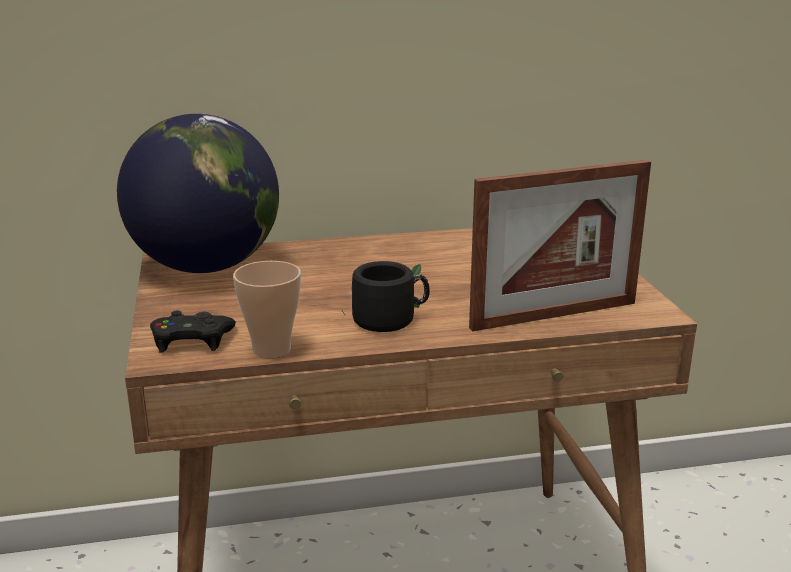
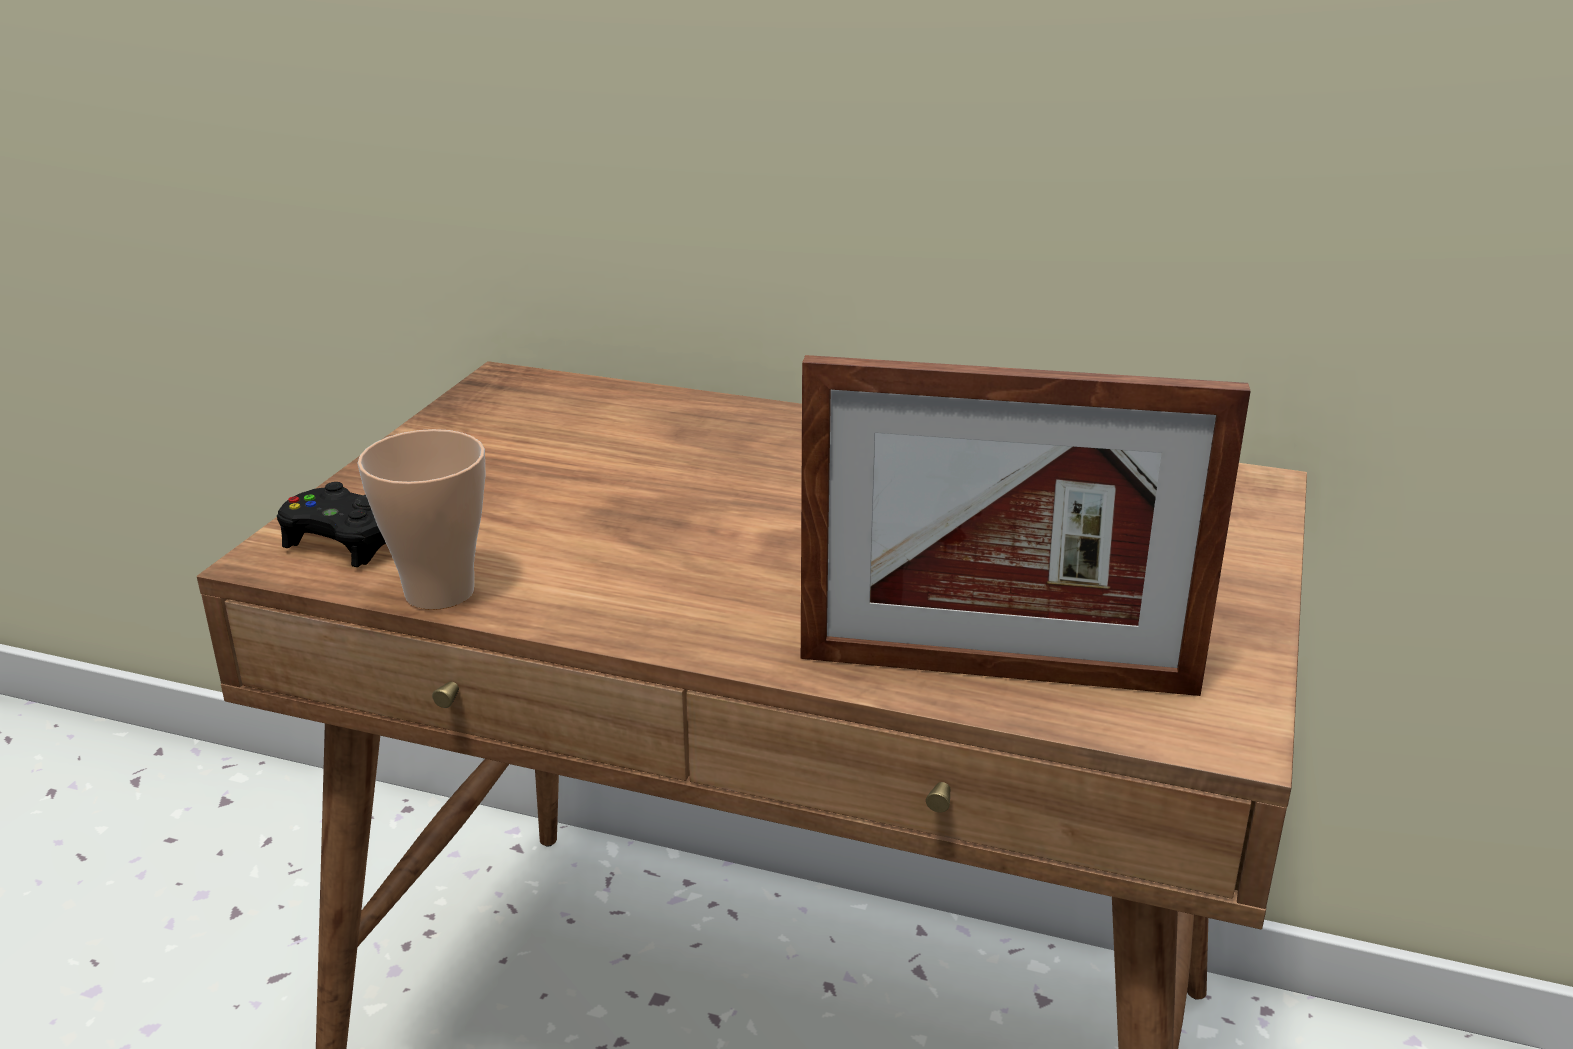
camera: 30 degrees right, 5 degrees up
(206, 266) = (537, 410): globe -> none
(389, 319) = (690, 589): black mug -> none

